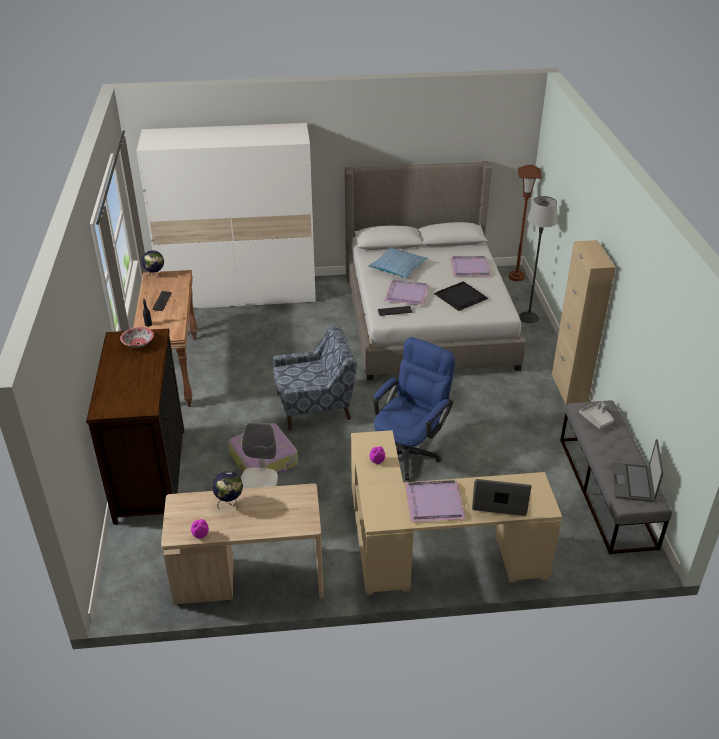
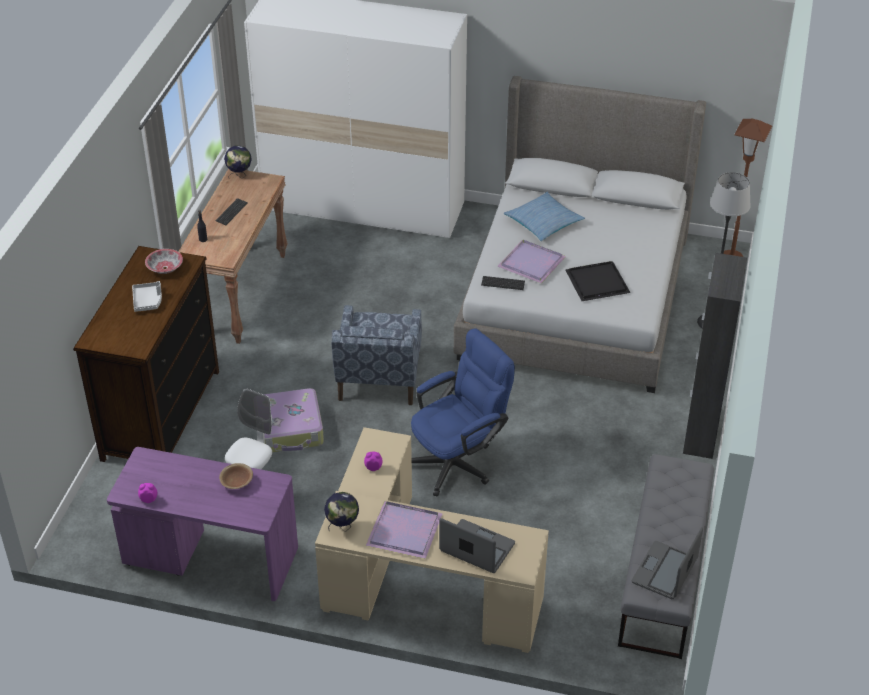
camera: 20 degrees right, 5 degrees up
(229, 502) = (193, 472): globe -> globe (342, 526)
(249, 578) = (210, 558): beige desk -> purple desk
(272, 501) = (237, 482): none -> brown bowl
(315, 406) = (379, 378): blue armchair -> blue armchair turned 90 degrees clockwise
(470, 267) = (636, 242): purple tray -> none
(569, 389) = (701, 433): beige cabinet -> black cabinet
(596, 419) = (675, 483): grey tray -> grey tray (148, 301)

